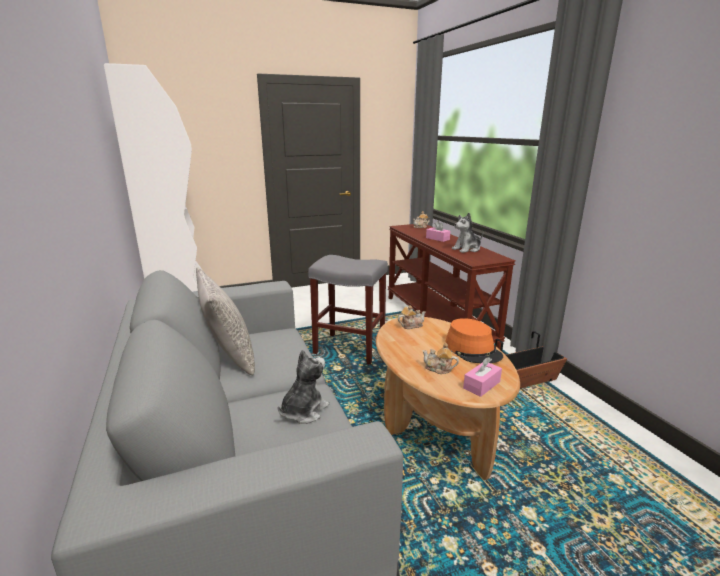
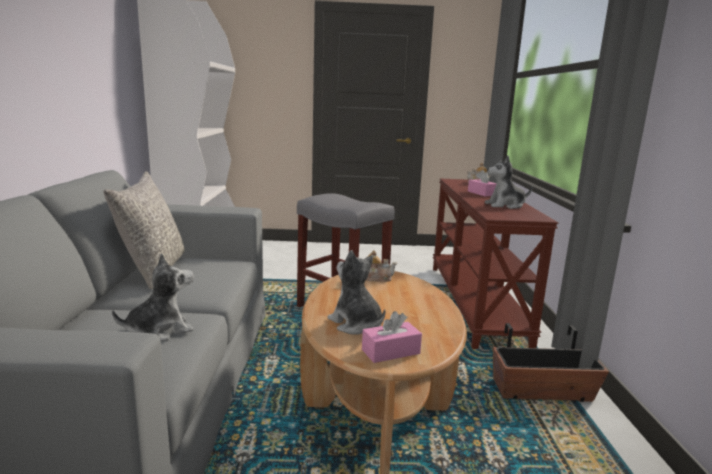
camera: 20 degrees right, 5 degrees down
(438, 369) = (356, 324): teapot -> plush toy
(473, 349) = (426, 314): orange hat -> none

